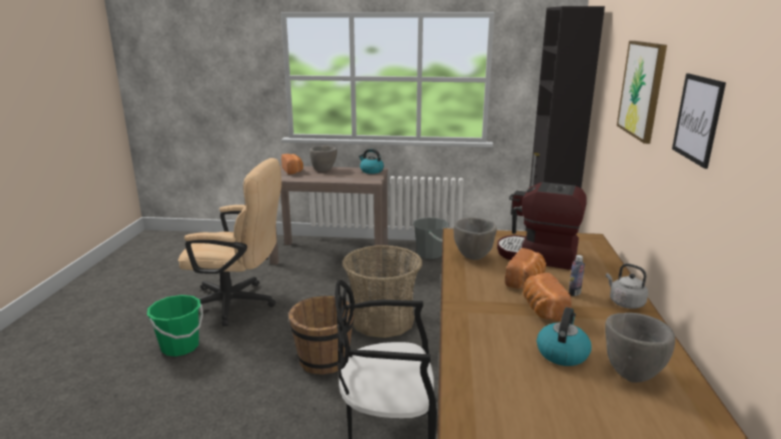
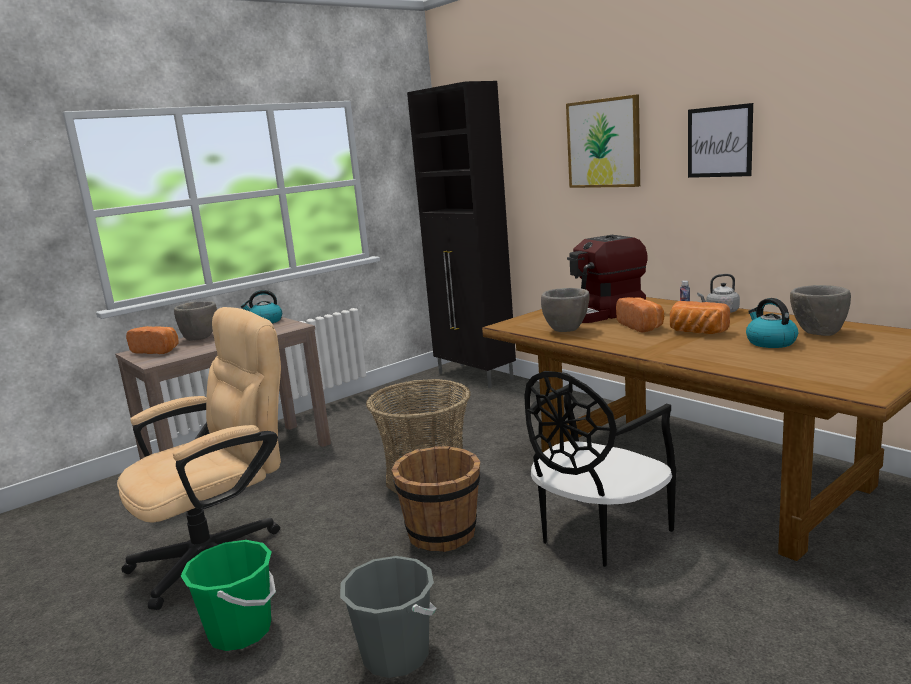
camera: 45 degrees left, 5 degrees down
(430, 254) = (355, 411): grey bucket -> grey bucket (396, 655)

